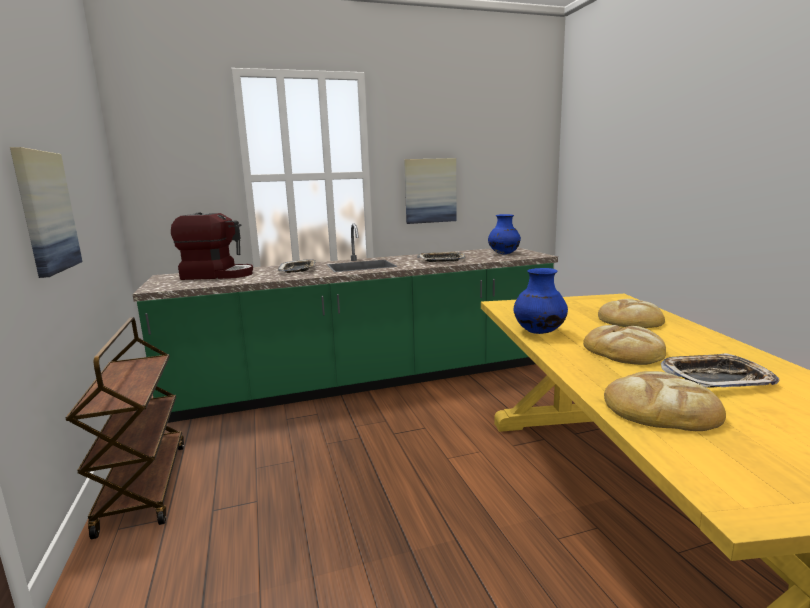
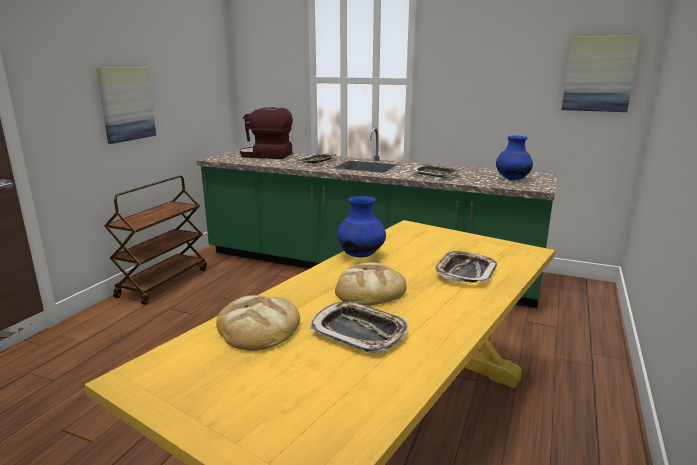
camera: 40 degrees right, 5 degrees up
(218, 275) = (266, 155): coffee machine -> coffee machine turned 150 degrees clockwise
(430, 191) = (474, 101): picture -> picture (599, 74)
(630, 320) = (465, 272): bread -> tray

